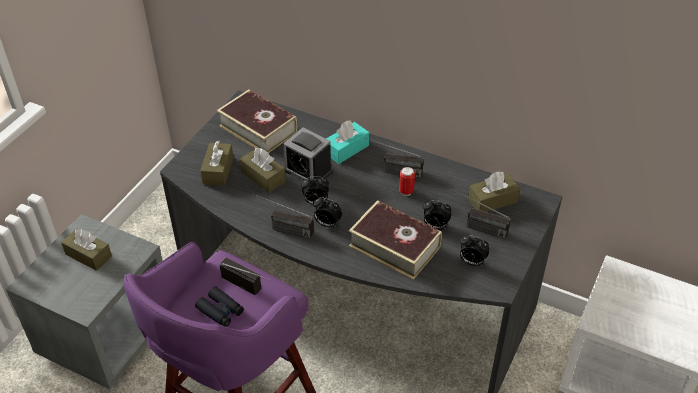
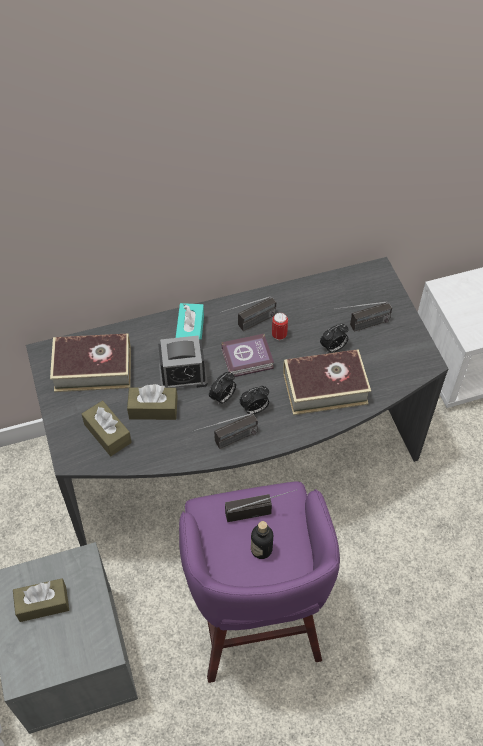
camera: 45 degrees left, 10 degrees up
(220, 311) = (261, 549): black binoculars -> bottle
(364, 191) = (249, 359): none -> book
(472, 262) = (389, 357): alarm clock -> none
(492, 200) = (346, 295): brown tissue box -> none

